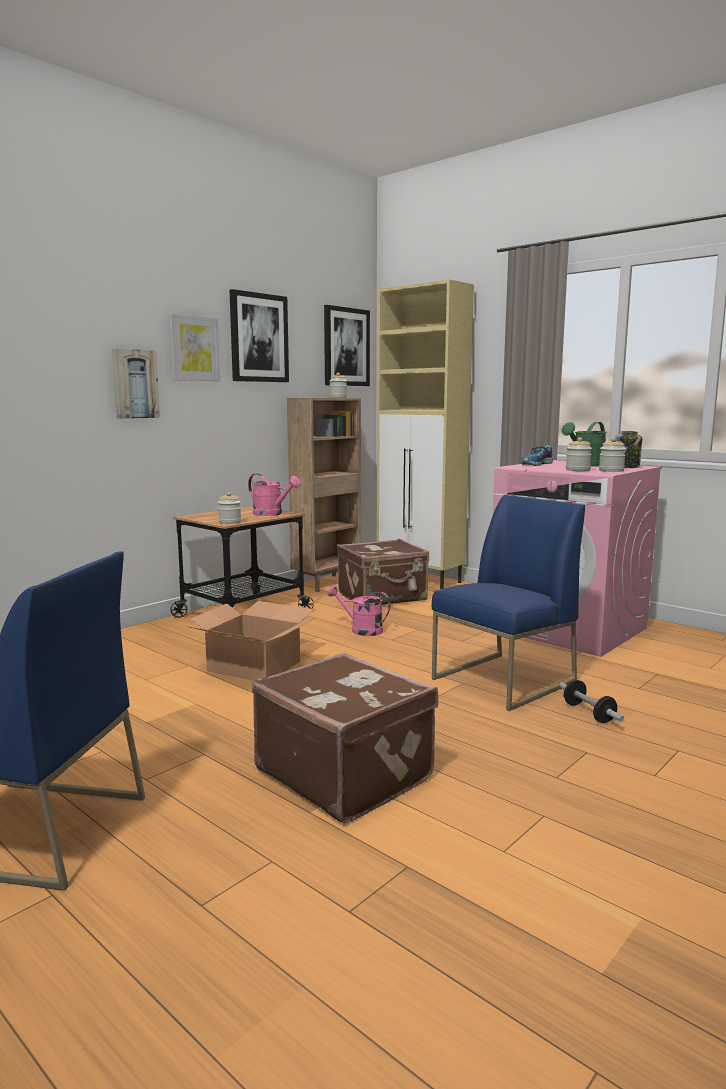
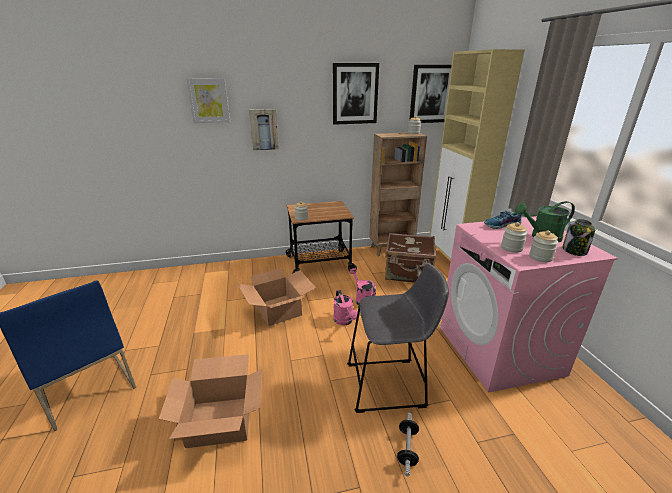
camera: 35 degrees right, 15 degrees up
(193, 348) = (304, 105): picture -> picture (209, 100)
(272, 514) = (336, 213): pink watering can -> pink watering can (345, 321)
(345, 773) = (220, 420): brown suitcase -> cardboard box
(504, 681) = (390, 385): blue chair -> grey stool

